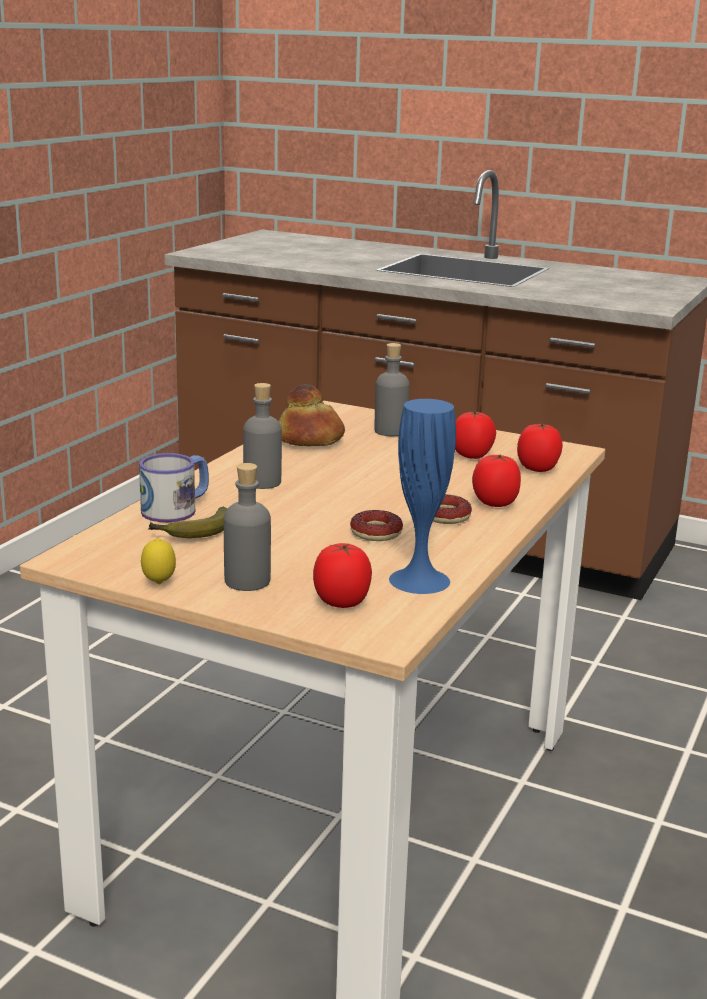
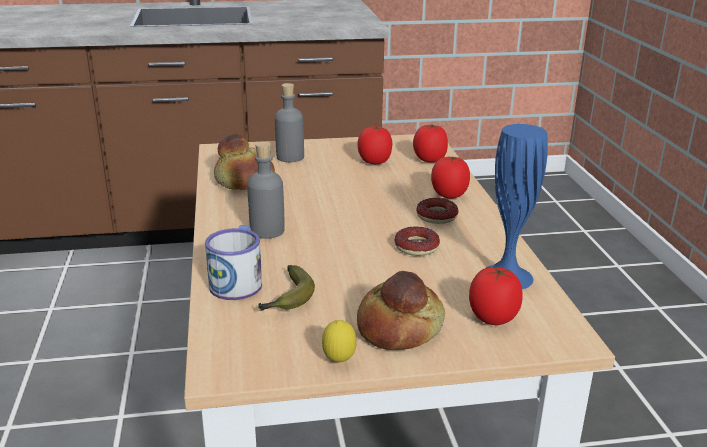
camera: 35 degrees left, 5 degrees up
(247, 581) = (400, 328): grey bottle -> bread

